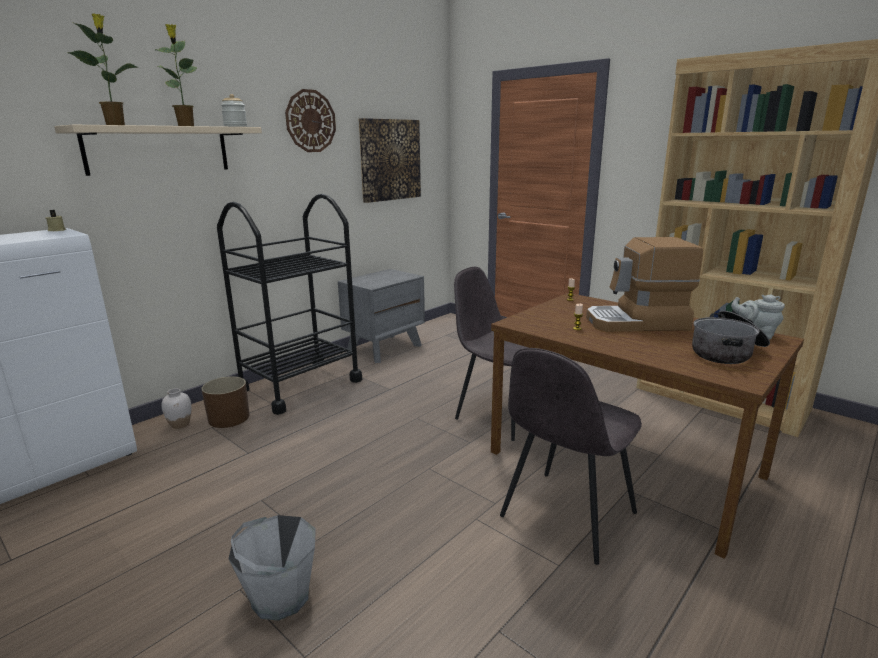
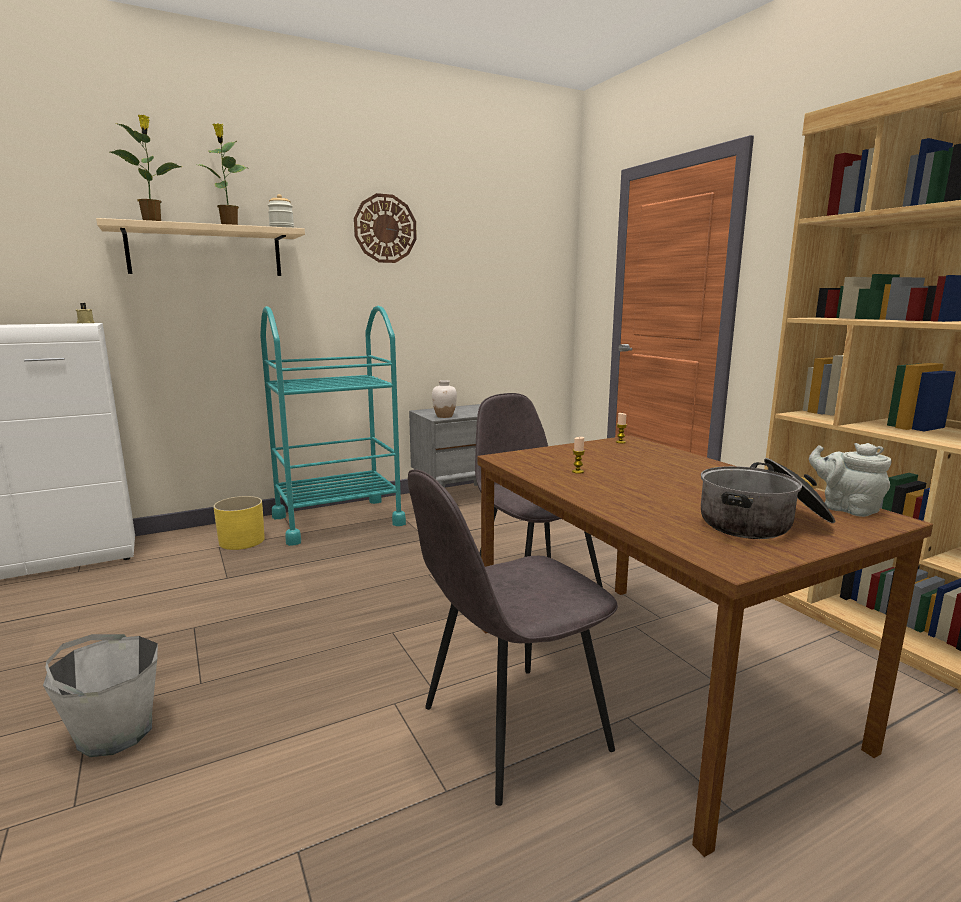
camera: 20 degrees right, 5 degrees down
(180, 424) = (194, 540): white vase -> white vase (444, 416)
(228, 418) = (242, 541): brown planter -> yellow planter
(300, 385) = (338, 520): black cart -> turquoise cart
(390, 160) = (488, 277): picture -> none
(637, 323) = (674, 474): coffee machine -> none

